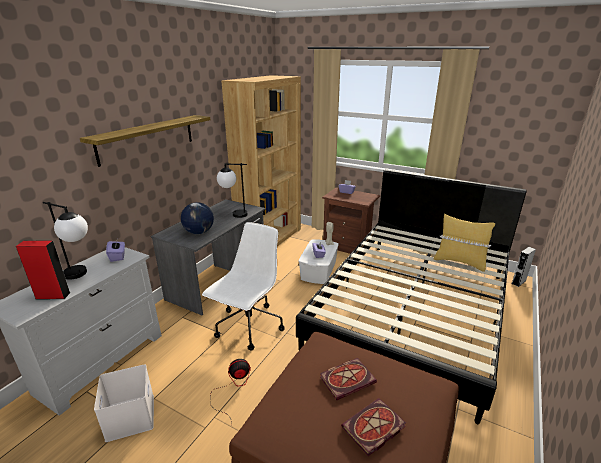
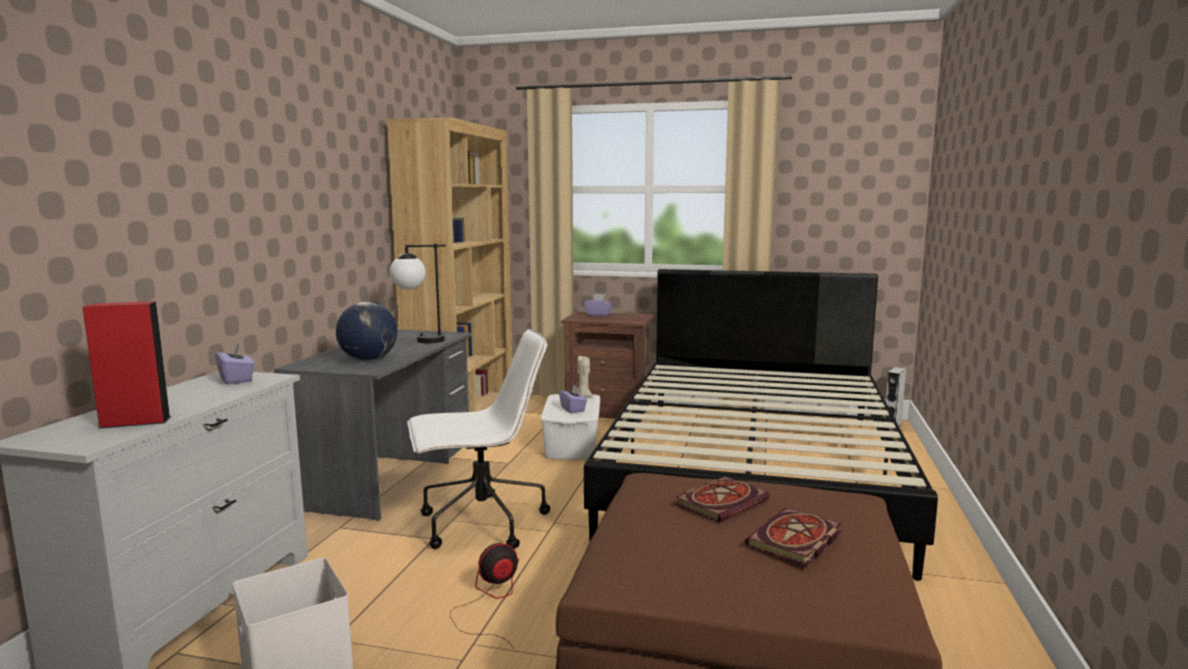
camera: 15 degrees left, 15 degrees down
(81, 275) = (178, 400): table lamp -> none
(147, 138) = (278, 186): shelf -> none
(249, 327) = (480, 524): white office chair -> white office chair turned 60 degrees clockwise
(459, 262) = (807, 389): yellow pillow -> none

